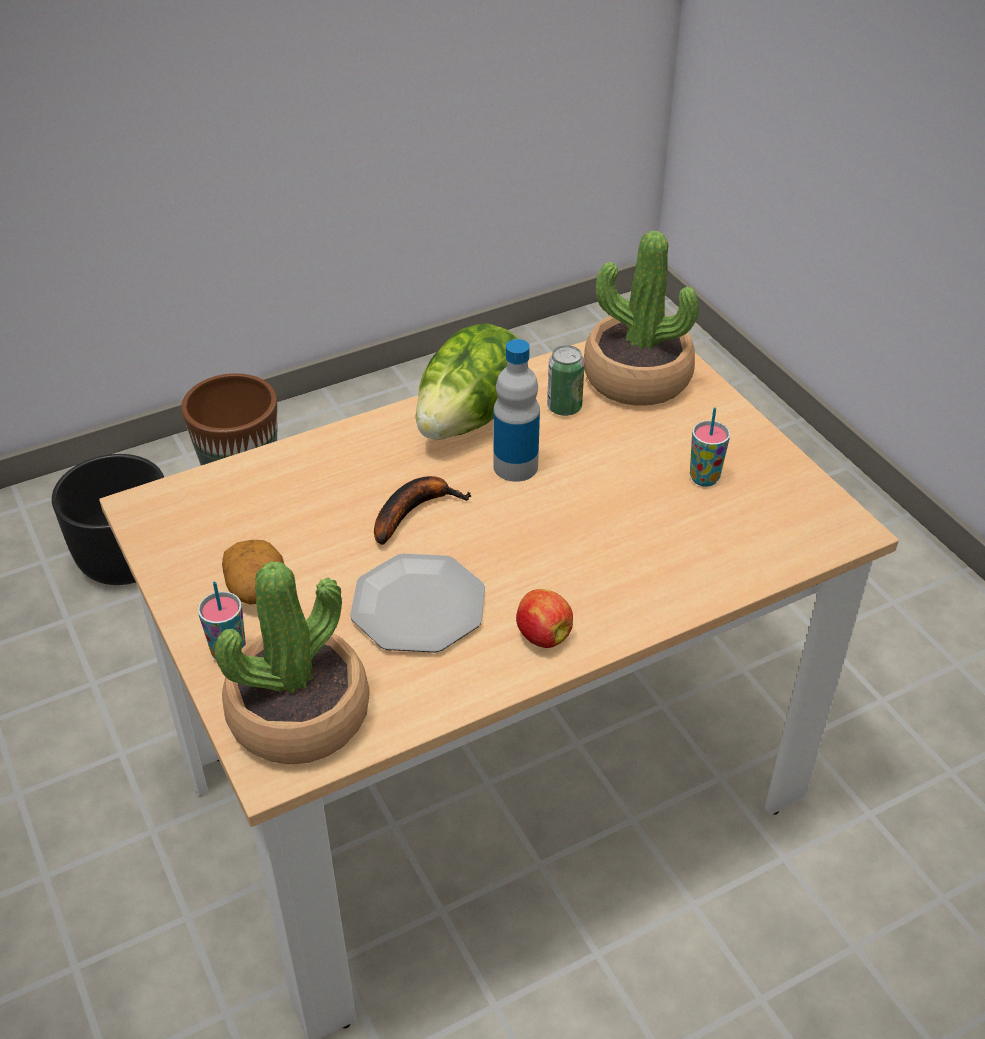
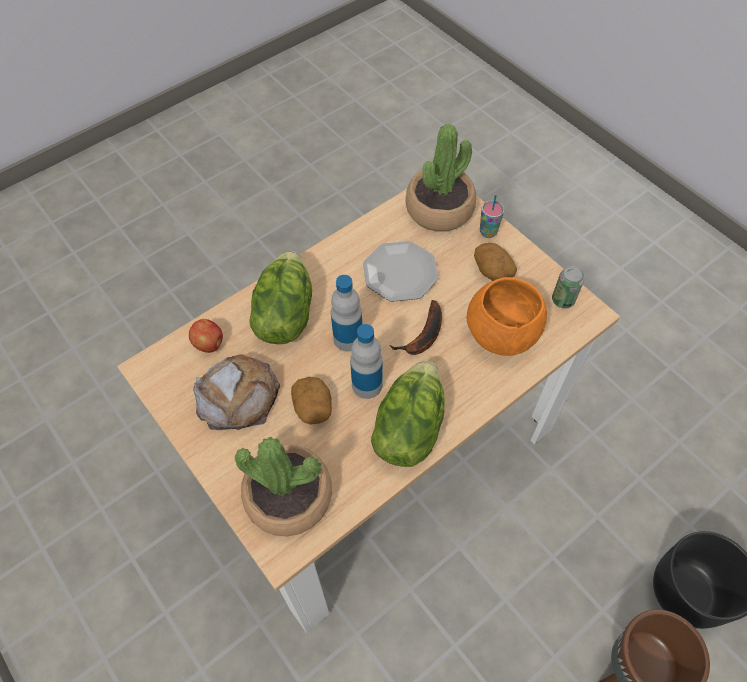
camera: 170 degrees right, 15 degrees up
(293, 498) = (501, 334): none -> orange bowl
(531, 524) = (348, 338): none -> bottle
(542, 635) = (329, 267): apple -> apple (209, 344)
(564, 407) = (342, 450): can -> can (563, 300)
(596, 453) = (313, 407): none -> potato
(631, 570) = (284, 315): none -> lettuce
(704, 478) = (238, 395): cup -> bread

